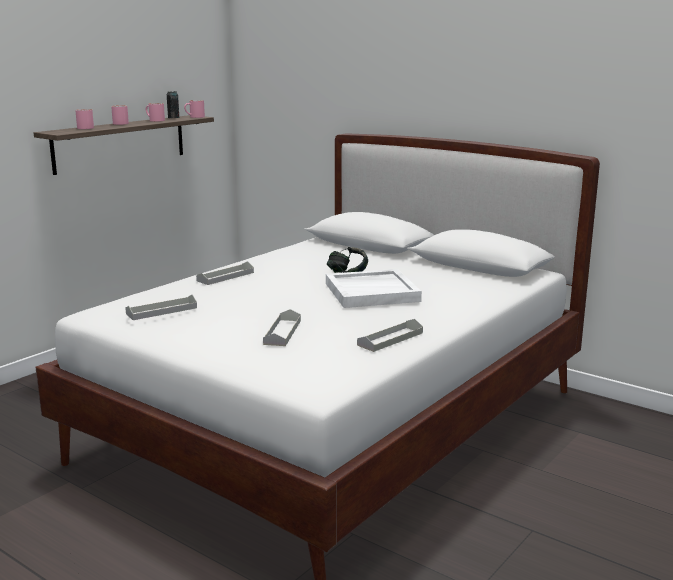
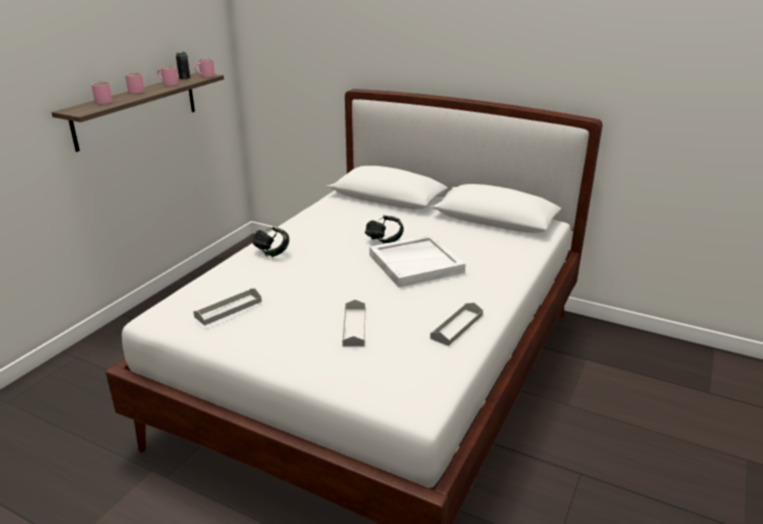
camera: 10 degrees left, 10 degrees up
(225, 276) = (271, 252): grey tray -> headphones

